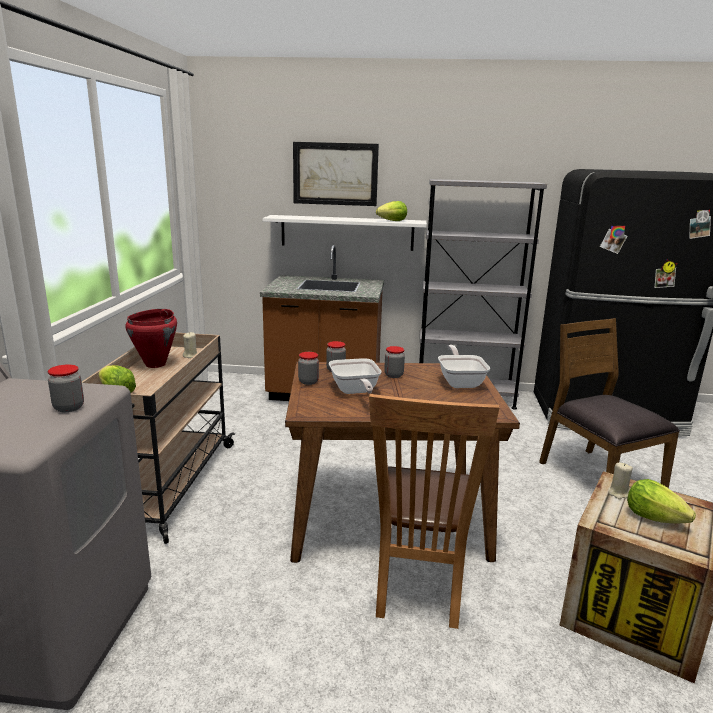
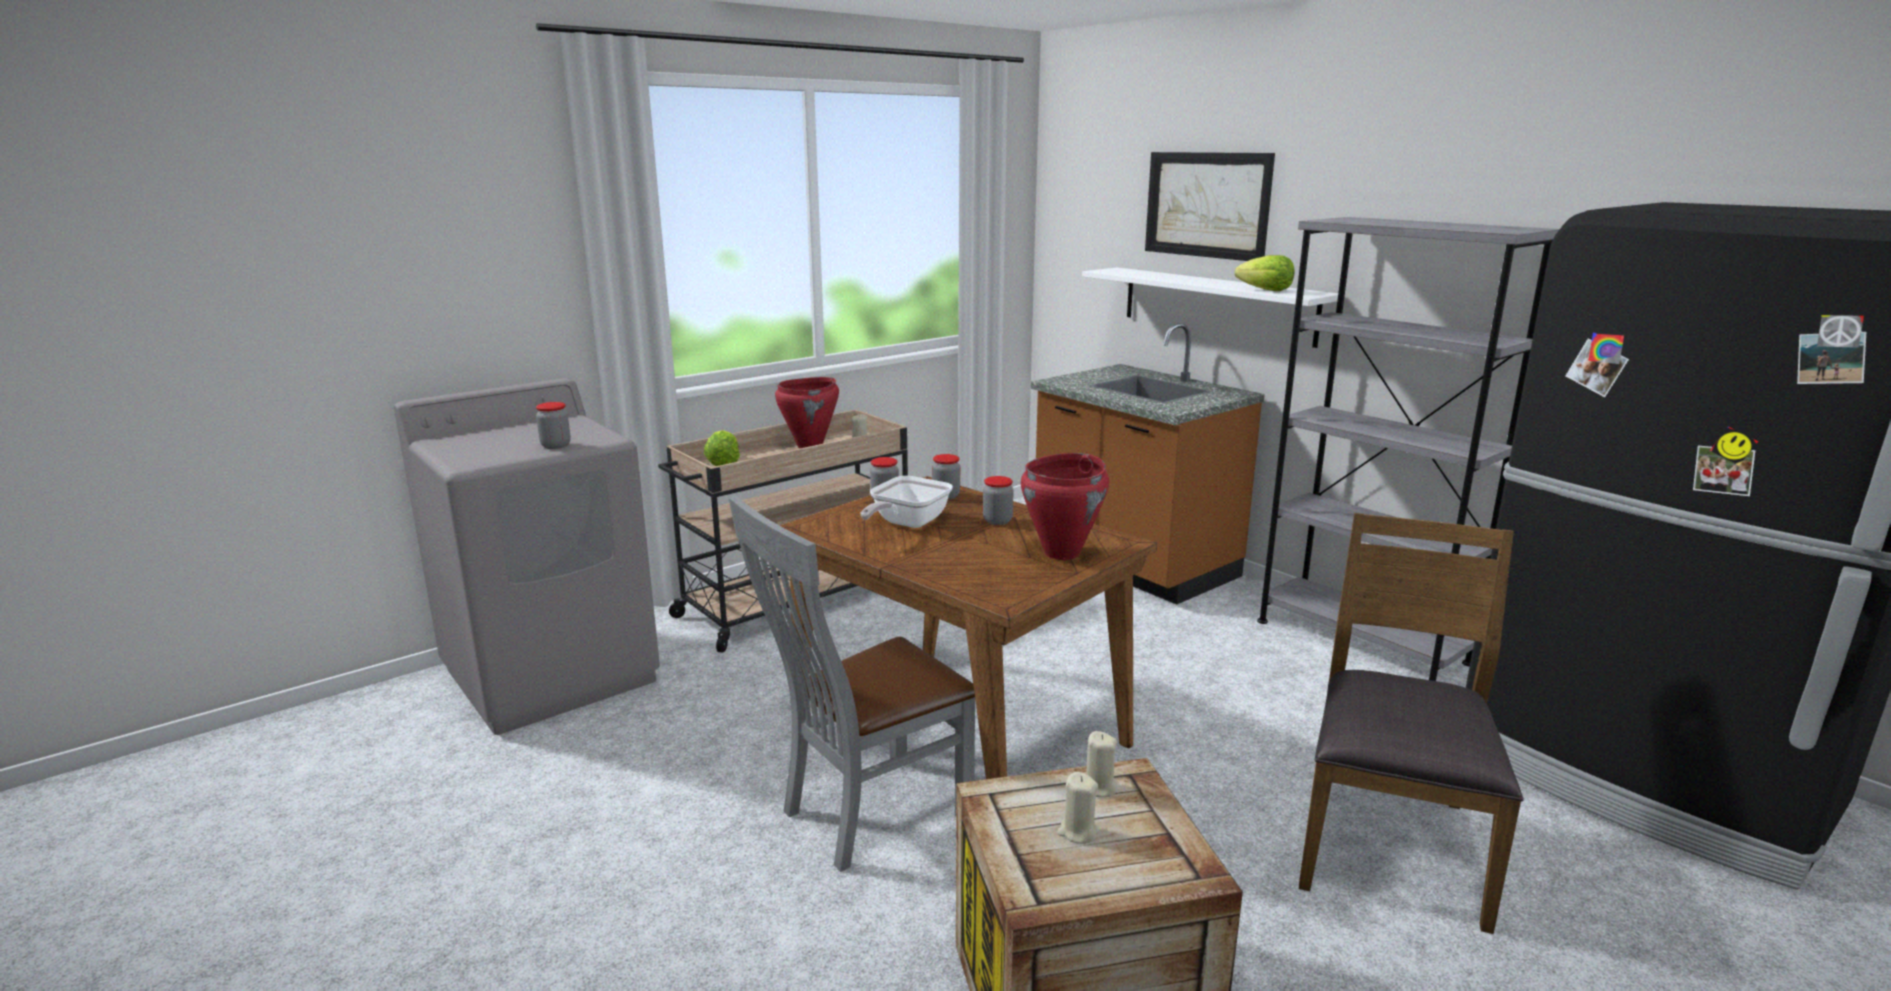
camera: 45 degrees right, 0 degrees up
(418, 590) = (865, 815): brown chair -> grey chair
(460, 382) = (1062, 553): frying pan -> red cooking pot
(653, 517) = (1078, 832): lettuce -> beige candle

